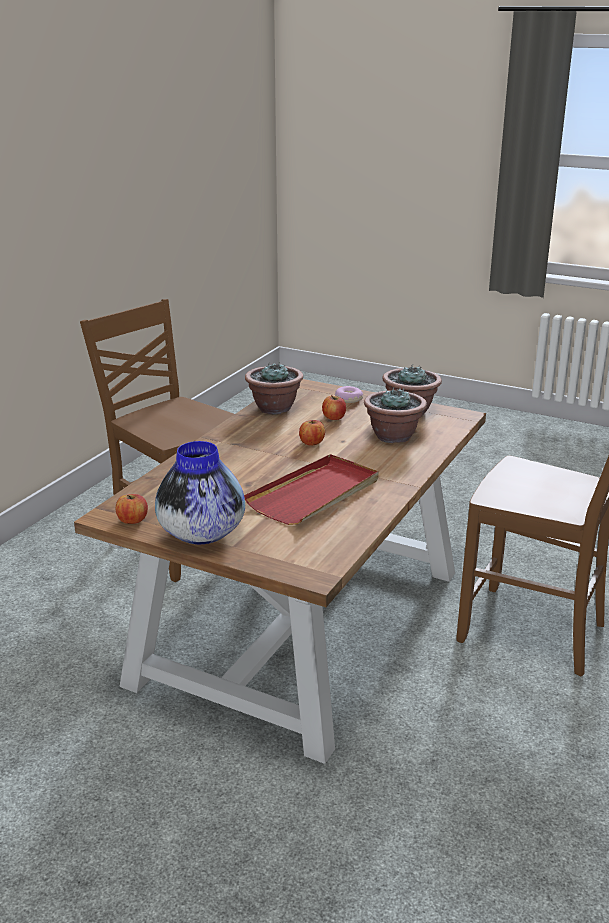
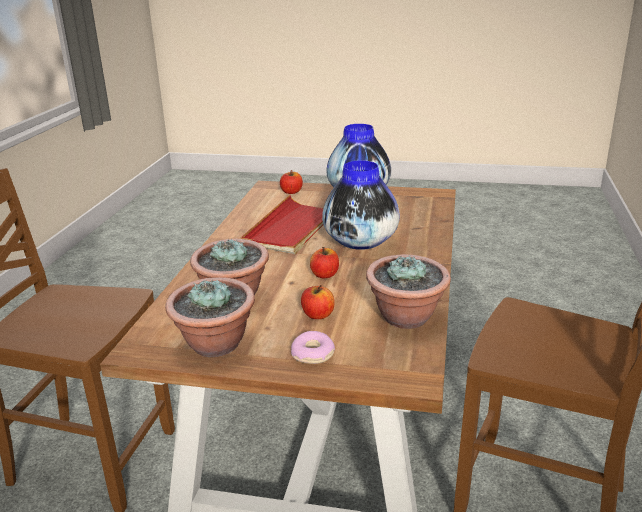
camera: 165 degrees right, 0 degrees up
(132, 520) = (416, 194): apple -> apple (291, 192)
(258, 466) = (360, 242): none -> vase

